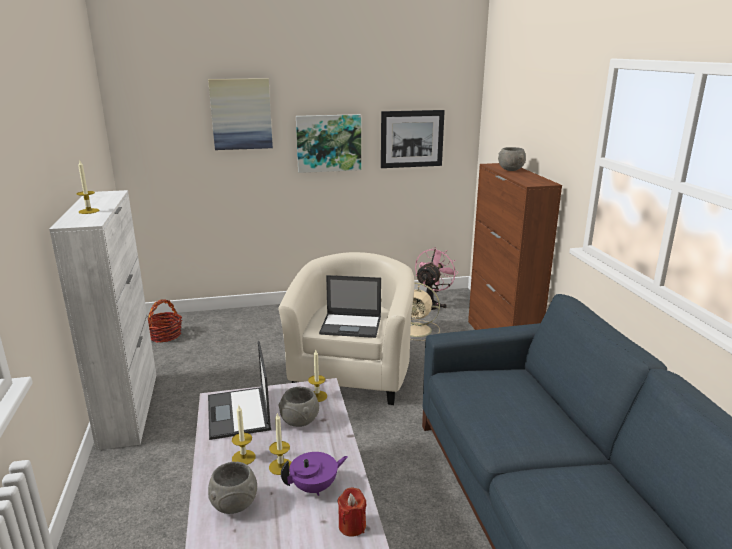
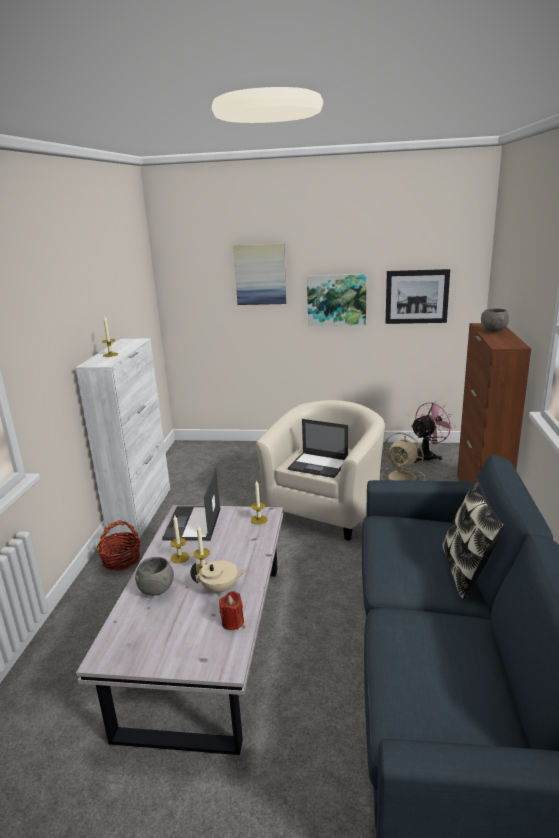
camera: 20 degrees right, 0 degrees up
(165, 335) = (188, 457): basket -> basket (121, 560)
(300, 421) = (235, 537): grey bowl -> none
(315, 487) = (220, 589): purple teapot -> beige teapot
(563, 417) = (466, 571): none -> pillow

